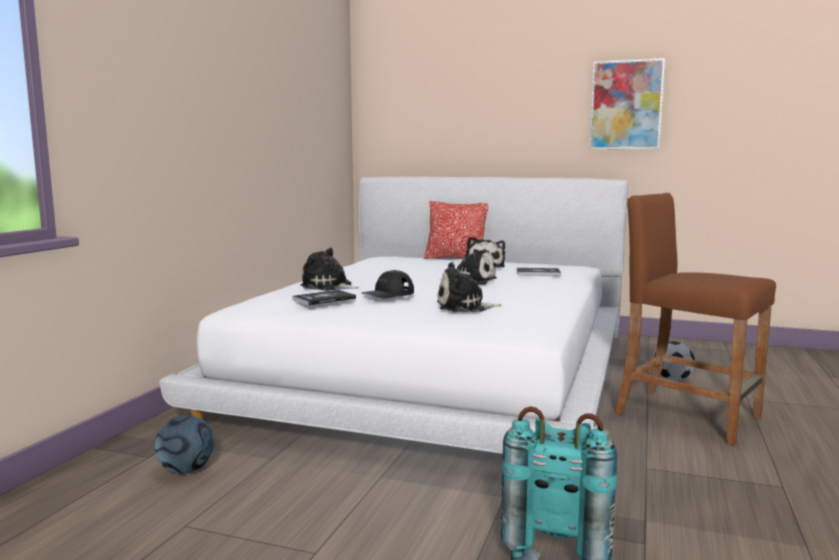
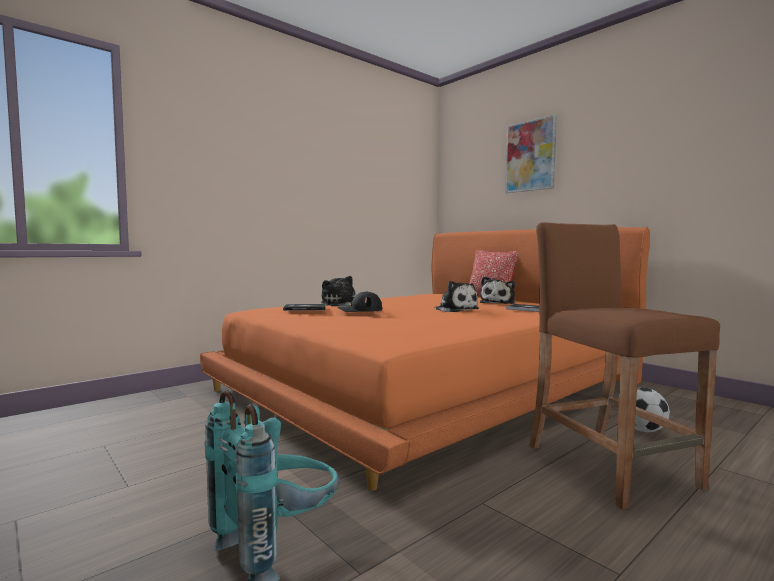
camera: 30 degrees right, 5 degrees down
(186, 470) = (166, 413): football -> none
(439, 371) = (428, 384): white bed -> orange bed
(464, 307) = (393, 323): plush toy -> none
(626, 105) = (654, 156): picture -> picture (530, 156)

